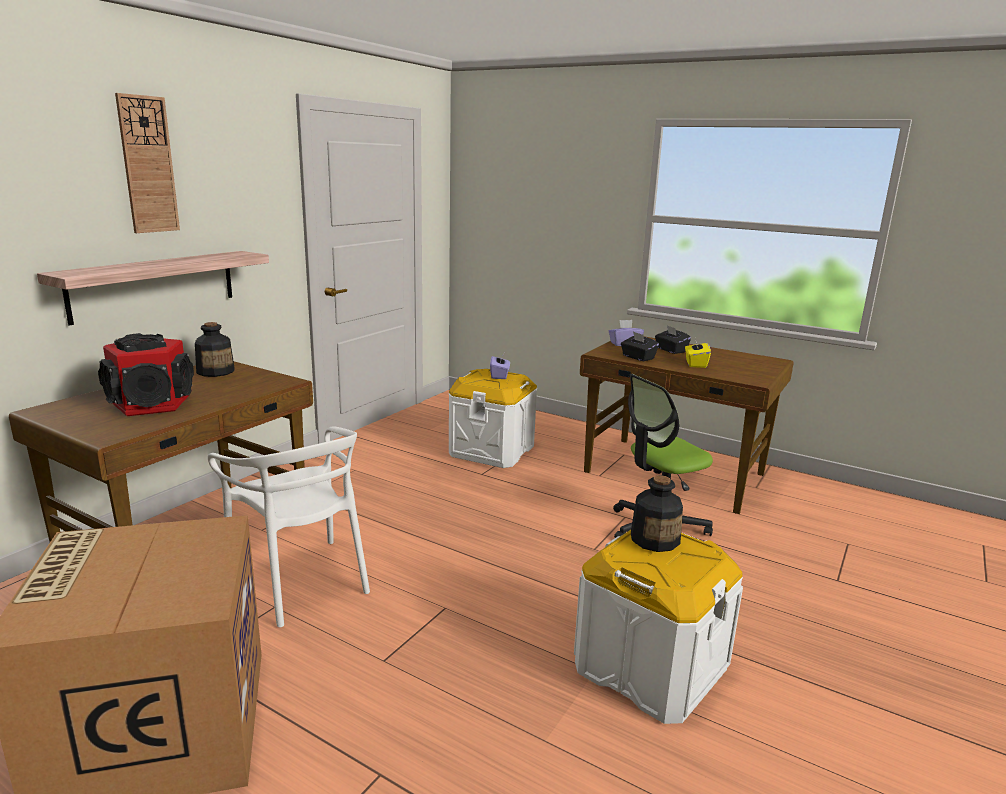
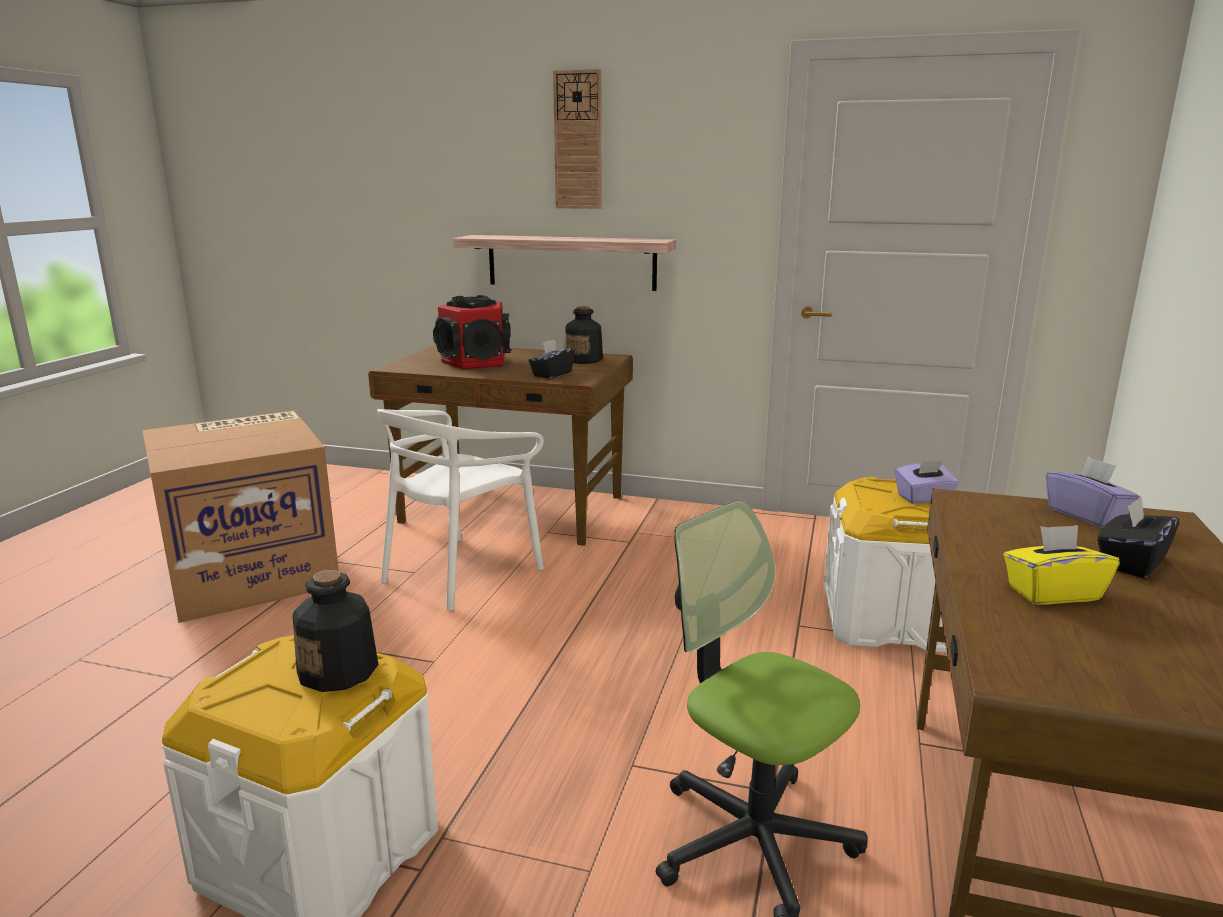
camera: 75 degrees right, 0 degrees up
(638, 357) = (993, 532): black tissue box -> black tissue box (552, 374)

